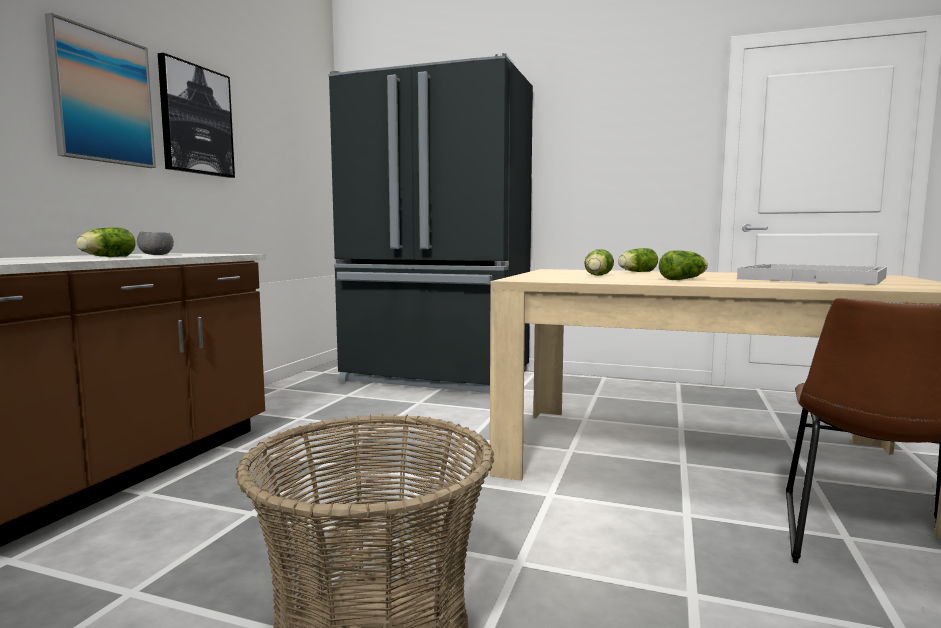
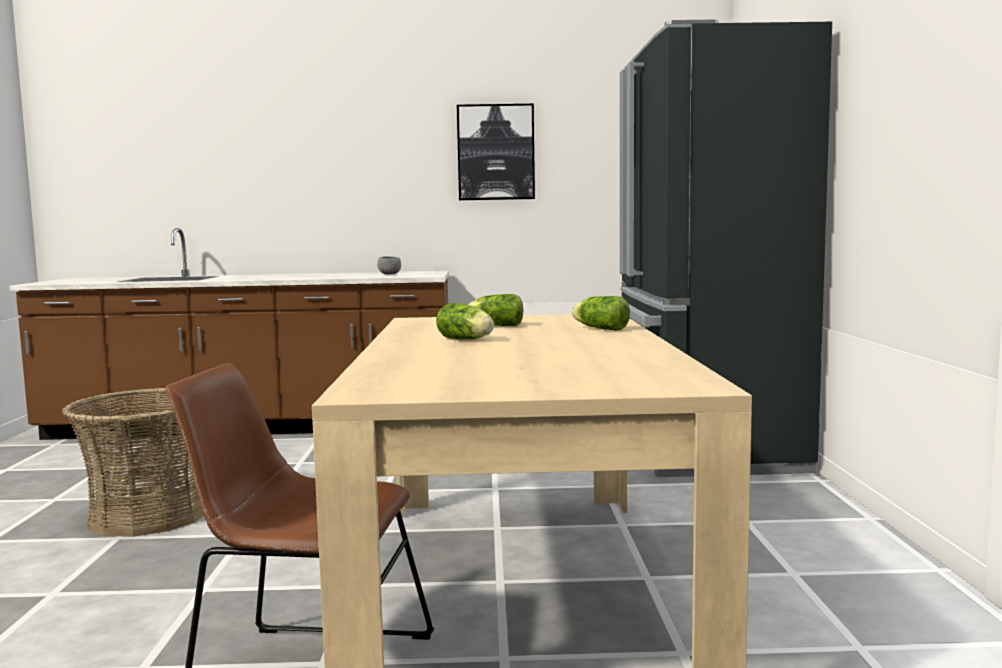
camera: 70 degrees right, 0 degrees up
(102, 98) = (404, 155): picture -> none
(106, 257) = (336, 276): lettuce -> none
(814, 278) = (551, 364): white tray -> none

